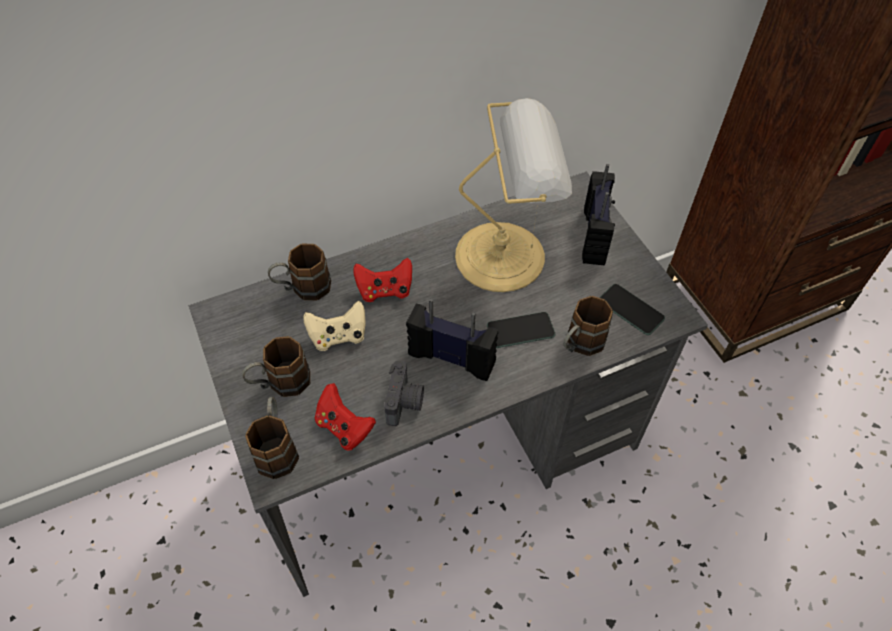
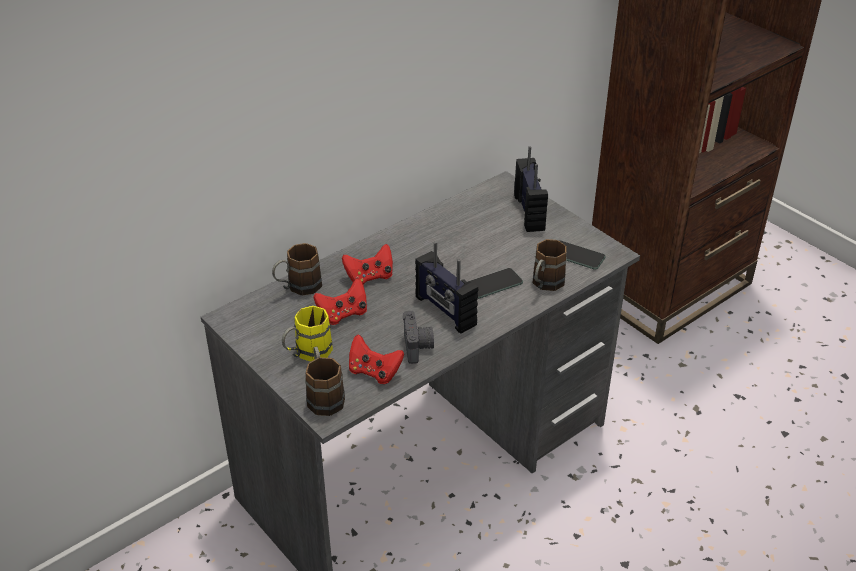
camera: 15 degrees left, 15 degrees down
(280, 383) = (307, 353): brown mug -> yellow mug
(338, 336) = (343, 314): beige game controller -> red game controller
(452, 357) = (445, 311): radio -> radio turned 135 degrees counterclockwise
(505, 255) = (461, 237): table lamp -> none

